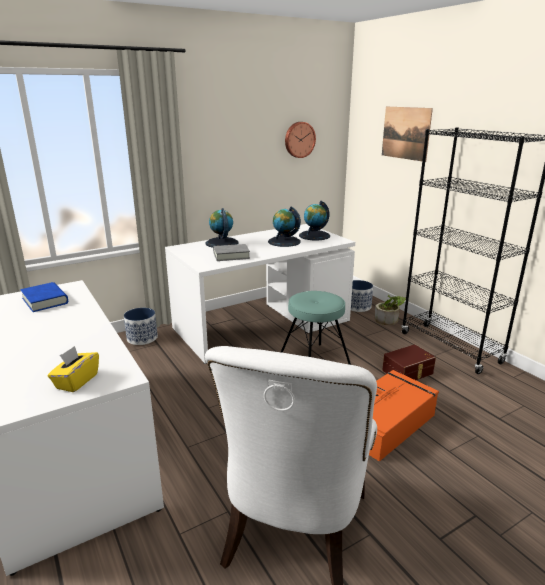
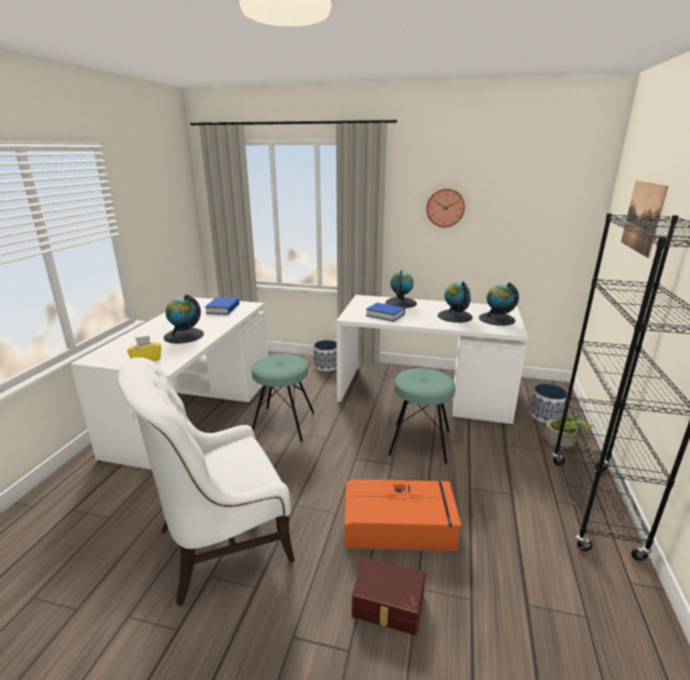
camera: 45 degrees right, 0 degrees up
(64, 342) = (184, 336): none -> globe
(184, 406) = (283, 424): none -> turquoise stool
(231, 255) = (385, 315): grey book -> blue book
(299, 139) = (529, 213): wall clock -> wall clock (445, 207)
(408, 372) = (496, 500): brown storage box -> brown storage box (388, 606)

